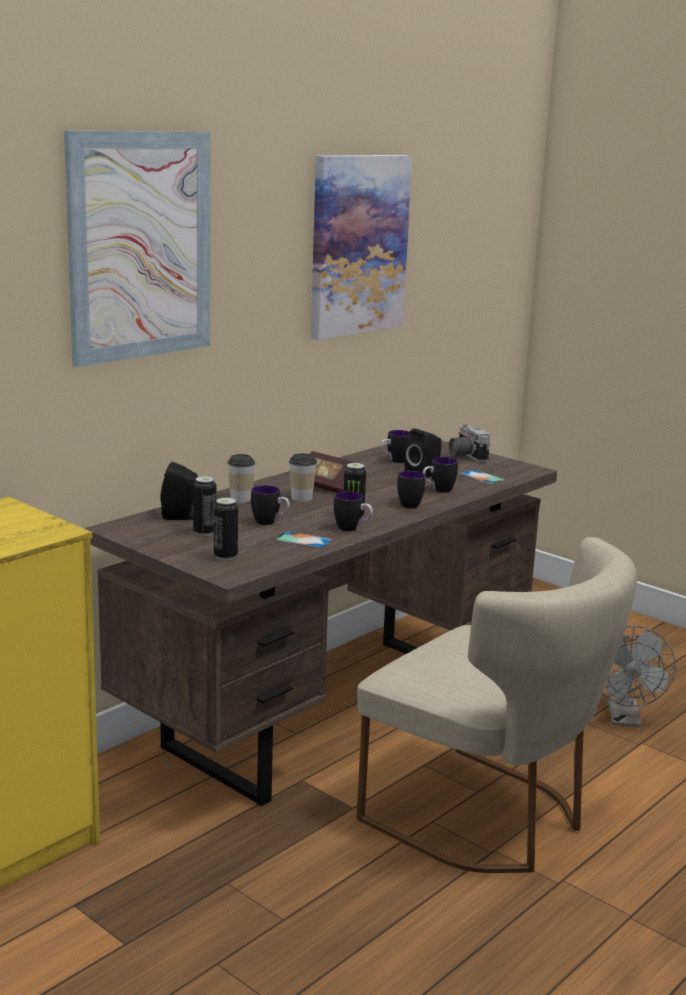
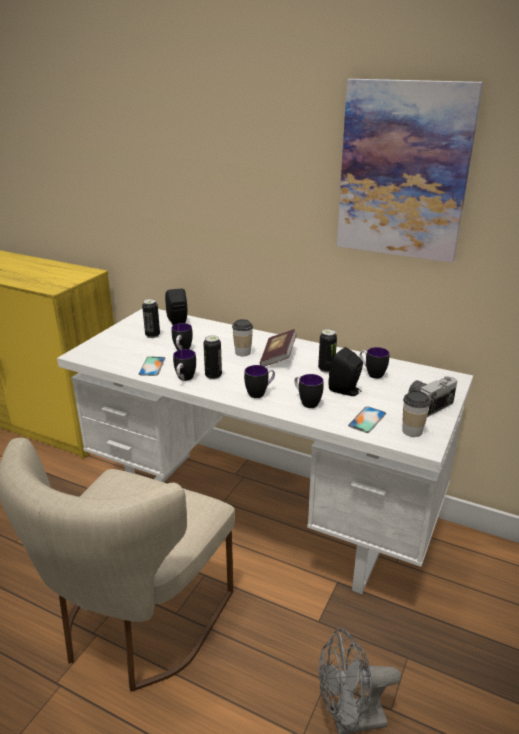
camera: 75 degrees right, 10 degrees up
(140, 246) = (182, 139): picture -> none
(225, 557) = (111, 348): can -> can (326, 369)
(241, 499) = (225, 335): cup -> cup (412, 431)
(334, 711) = (261, 513): brown desk -> white desk

